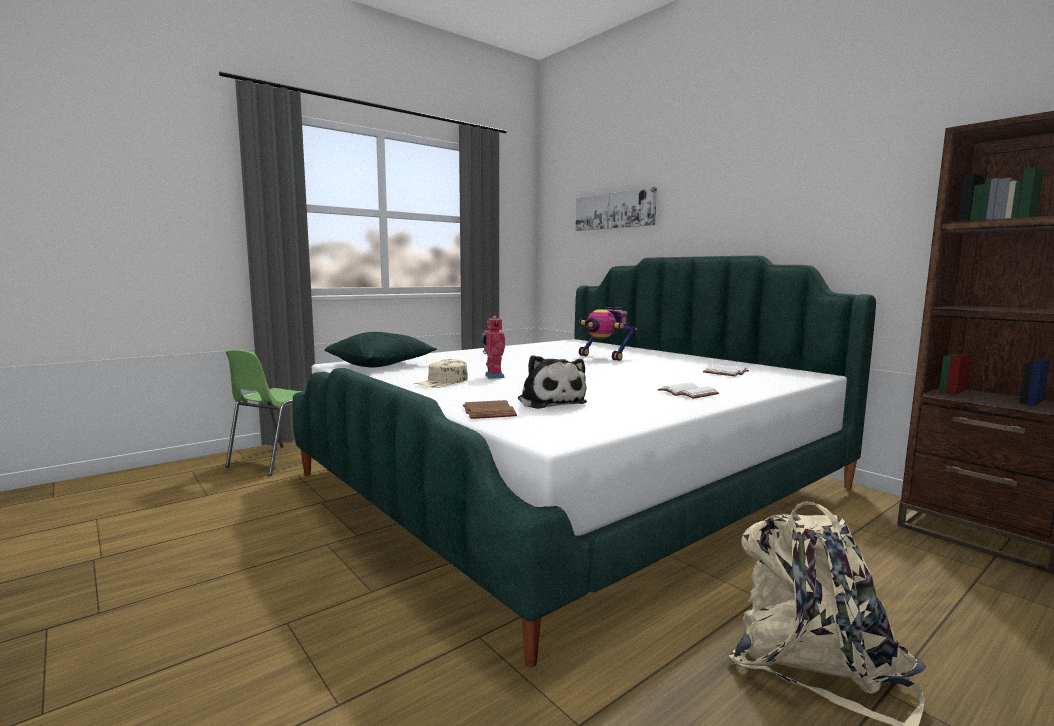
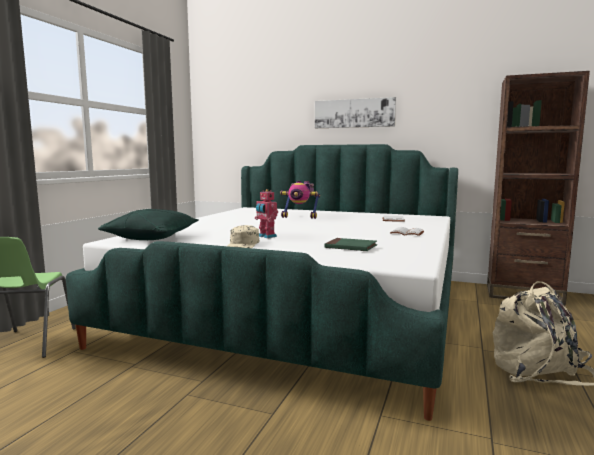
camera: 30 degrees left, 0 degrees up
(487, 412) = (333, 258): brown book -> none
(550, 402) = (350, 247): plush toy -> green book
(614, 210) = (267, 110): picture -> picture (354, 113)

